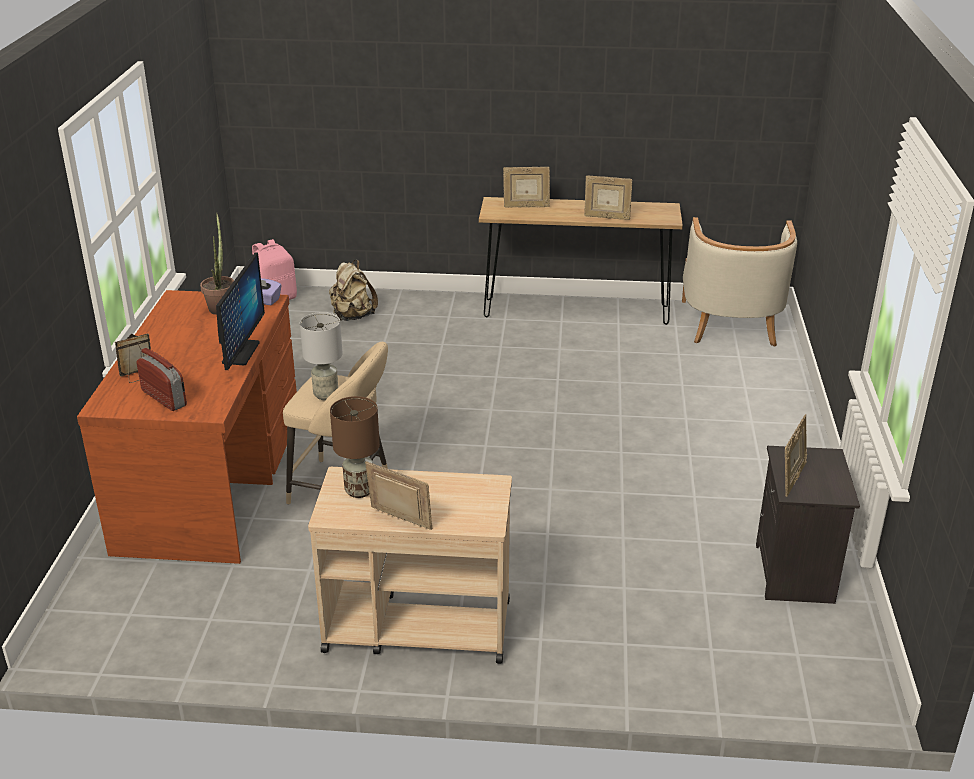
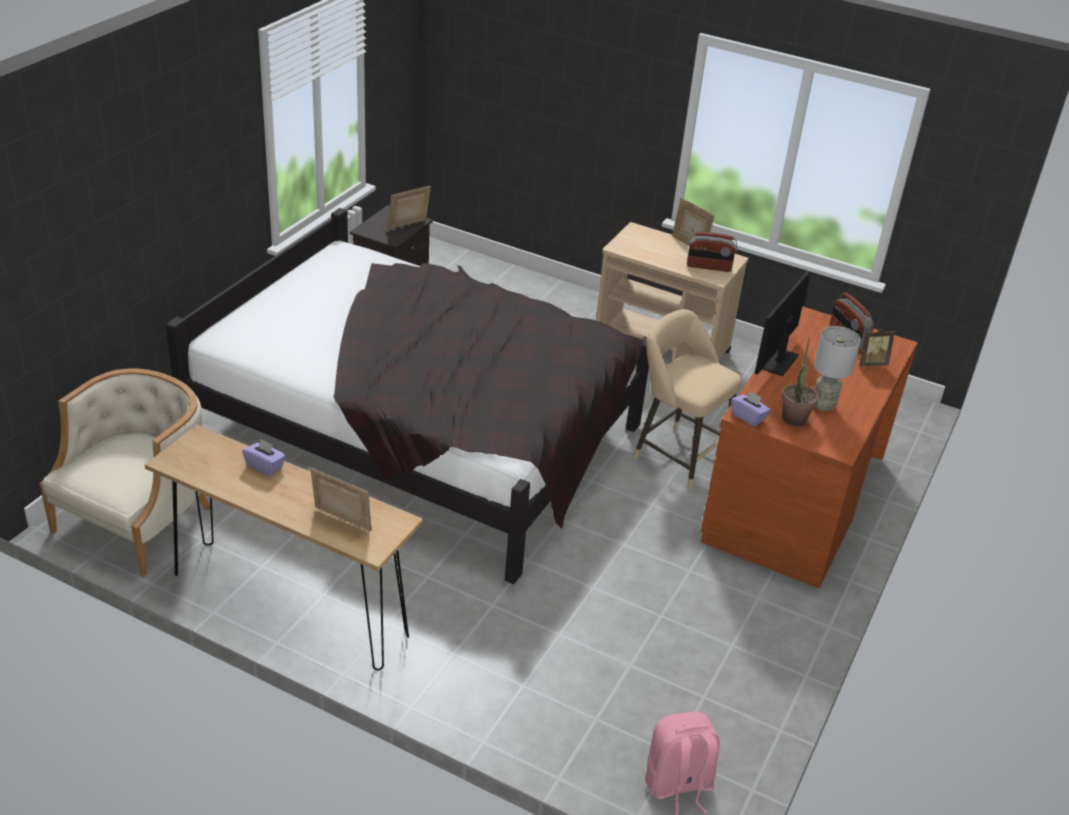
camera: 160 degrees left, 5 degrees up
(326, 395) = (702, 371): grey table lamp -> grey table lamp (823, 405)
(352, 316) = (580, 701): beige backpack -> none
(359, 491) = (709, 267): brown table lamp -> radio
(603, 436) = (420, 433): none -> black bed
(606, 217) = (265, 466): picture frame -> purple tissue box

